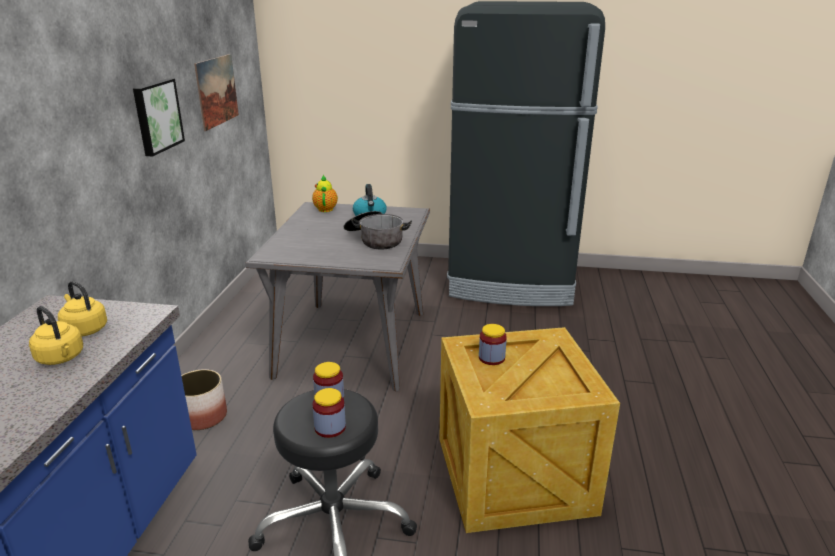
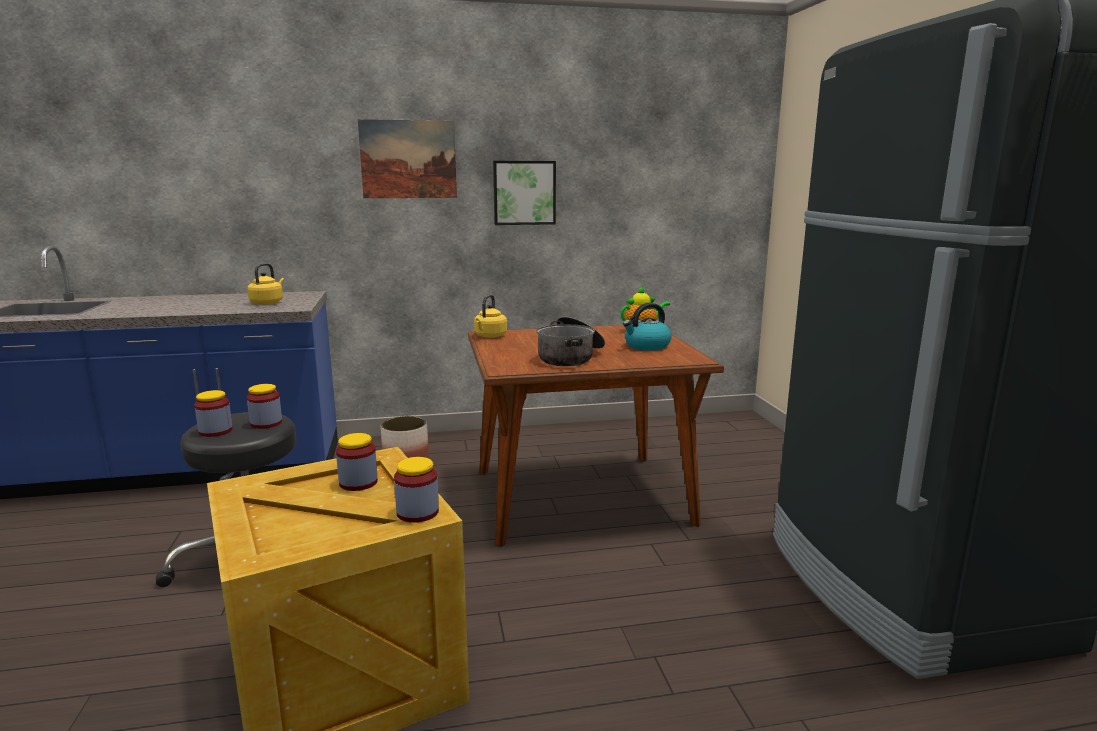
camera: 70 degrees right, 10 degrees down
(61, 358) = (223, 305): yellow kettle -> yellow kettle (489, 336)
(217, 91) = (650, 190): picture -> picture (408, 159)
(352, 344) = (580, 497): grey dining table -> brown dining table
(551, 338) = (417, 512): none -> jar

